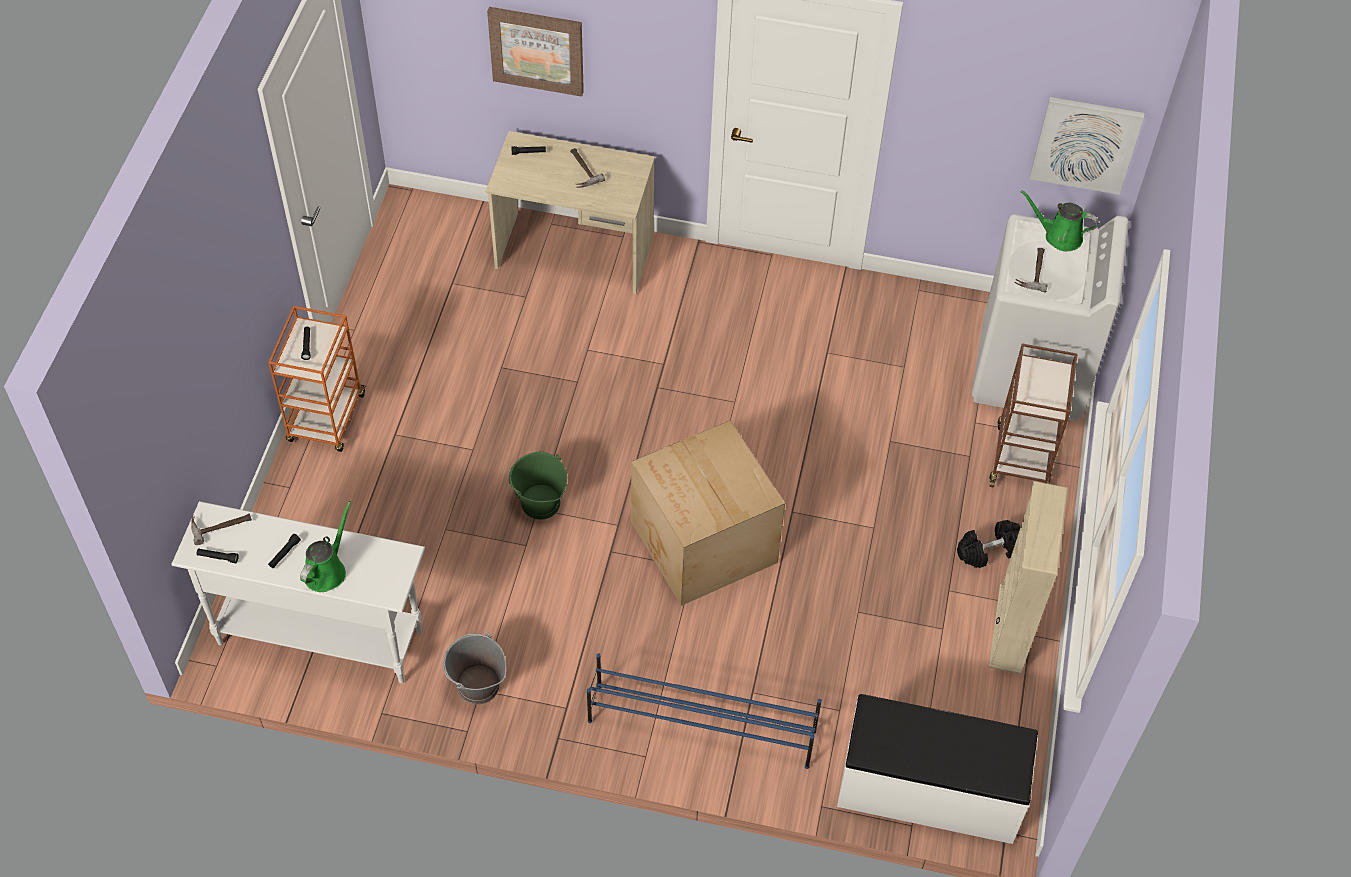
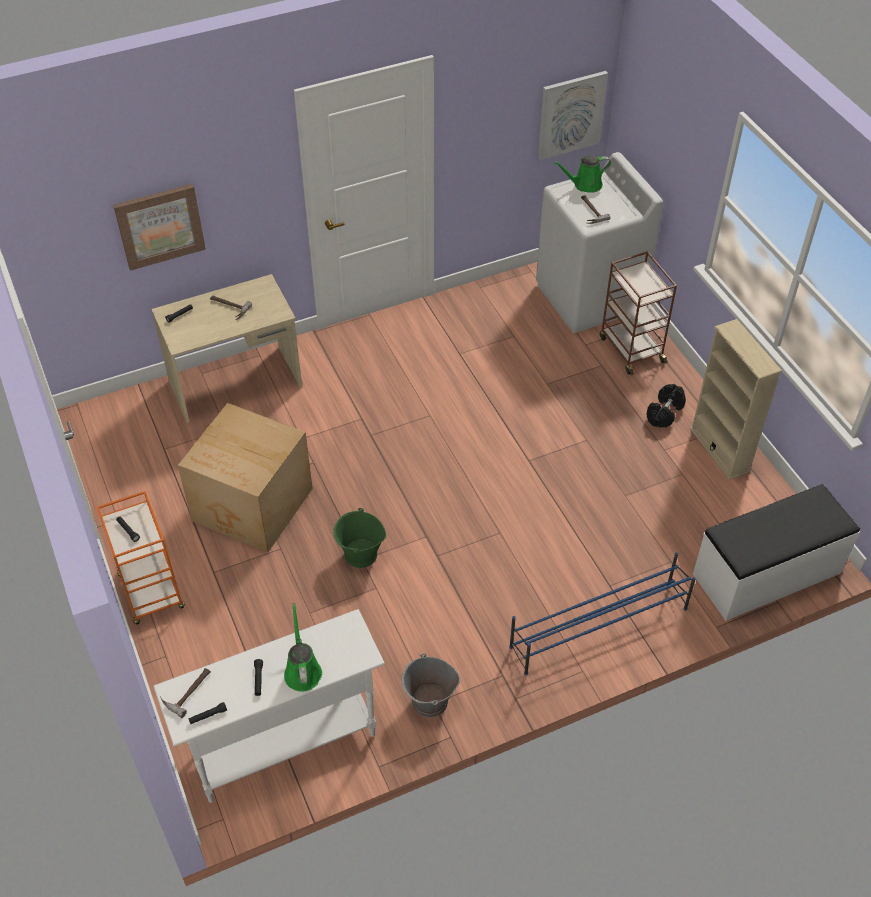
camera: 35 degrees left, 5 degrees down
(703, 544) = (492, 514): cardboard box -> cardboard box (253, 506)

